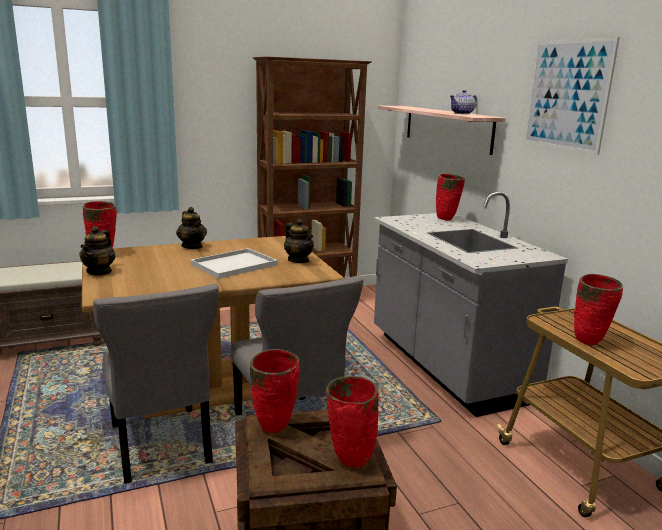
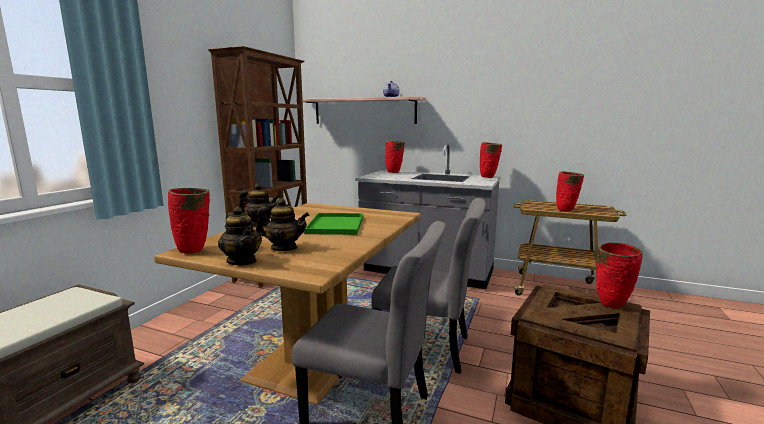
camera: 45 degrees left, 5 degrees down
(235, 264) = (335, 225): white tray -> green tray
(273, 429) = (550, 313): red vase -> red vase (488, 177)
(298, 260) = (366, 212): teapot -> teapot (284, 248)
(567, 95) = (479, 78): picture -> none

